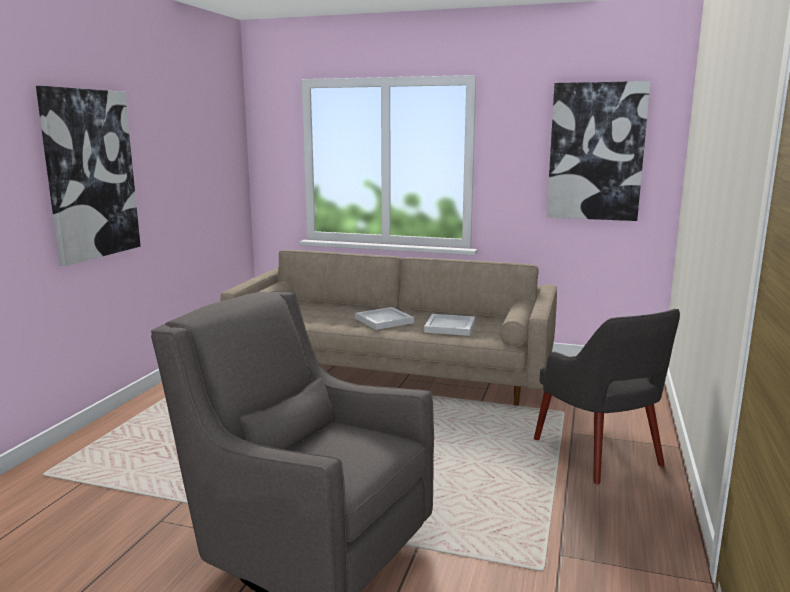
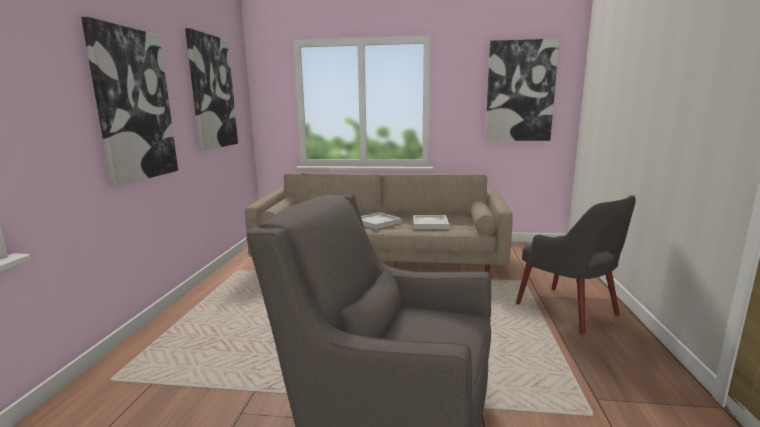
camera: 10 degrees left, 0 degrees up
(192, 149) = (212, 92): none -> picture

